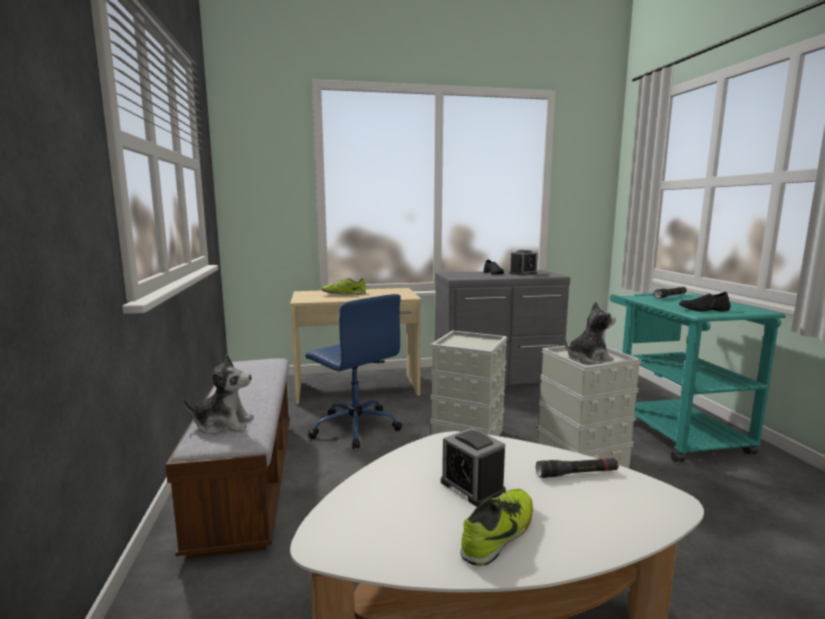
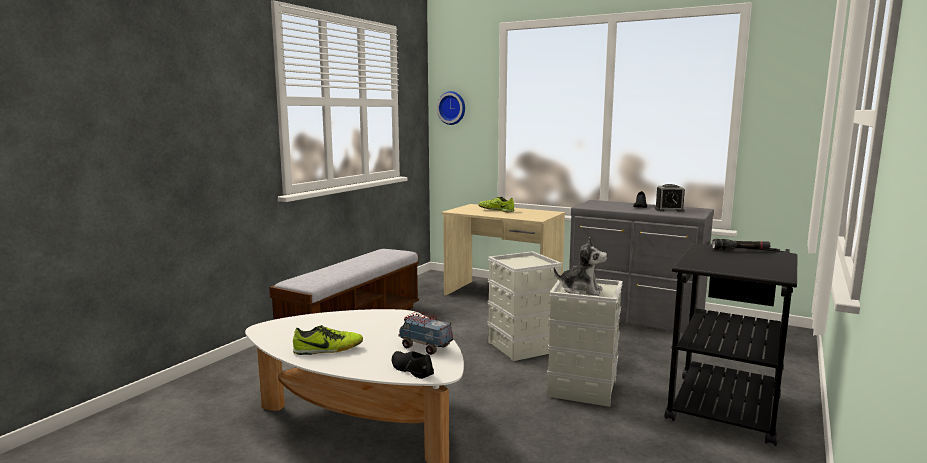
camera: 40 degrees right, 0 degrees up
(223, 425) = (312, 276): plush toy -> none
(251, 178) = (452, 108): none -> wall clock
(355, 427) = (456, 318): blue office chair -> none
(472, 487) = (360, 333): alarm clock -> none
(577, 474) = (425, 347): black flashlight -> toy truck
(671, 431) = (725, 402): turquoise cart -> black cart
(703, 310) = (714, 264): black shoe -> black shoe (411, 369)

